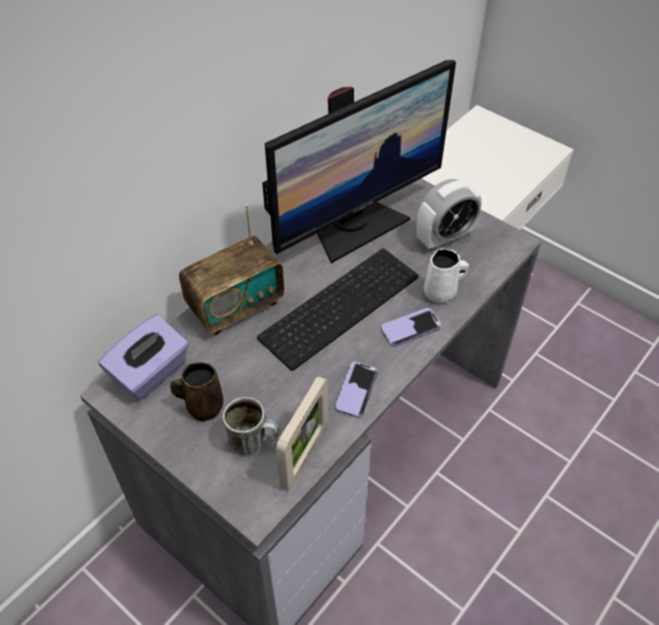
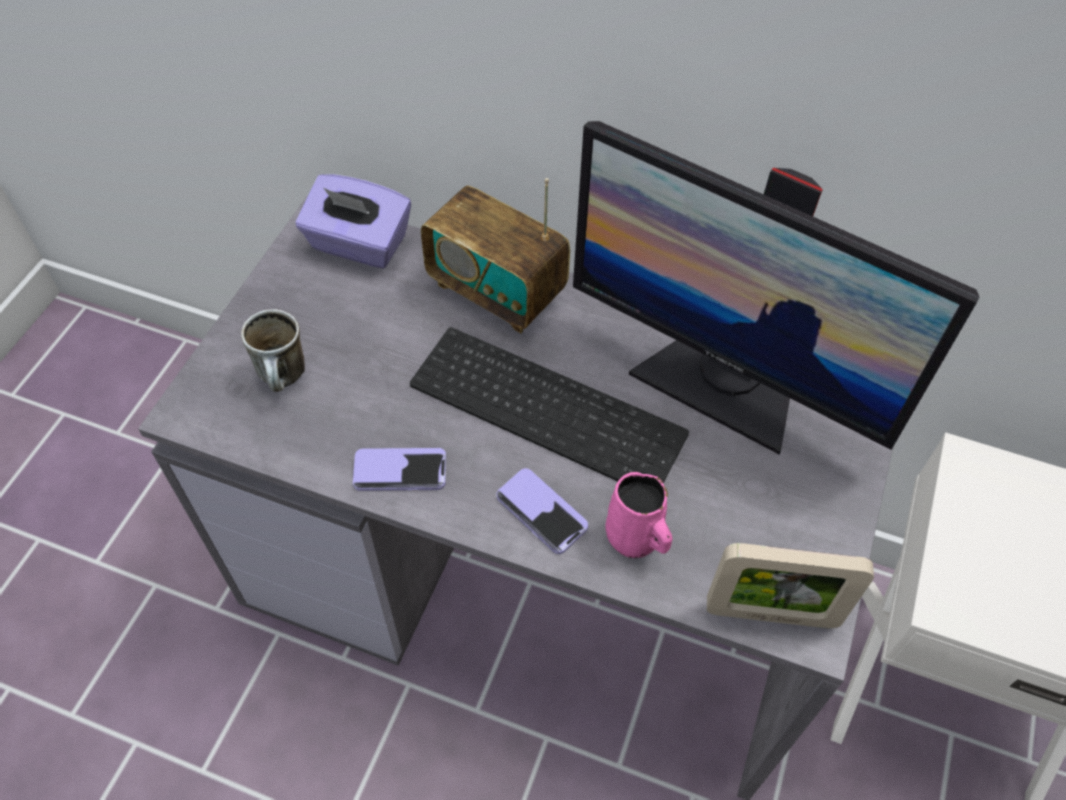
camera: 70 degrees right, 5 degrees up
(202, 407) = (322, 311): brown mug -> none
(304, 455) = (276, 440): picture frame -> picture frame (771, 615)
(441, 293) = (635, 539): white mug -> pink mug
(444, 238) = (763, 516): alarm clock -> none

